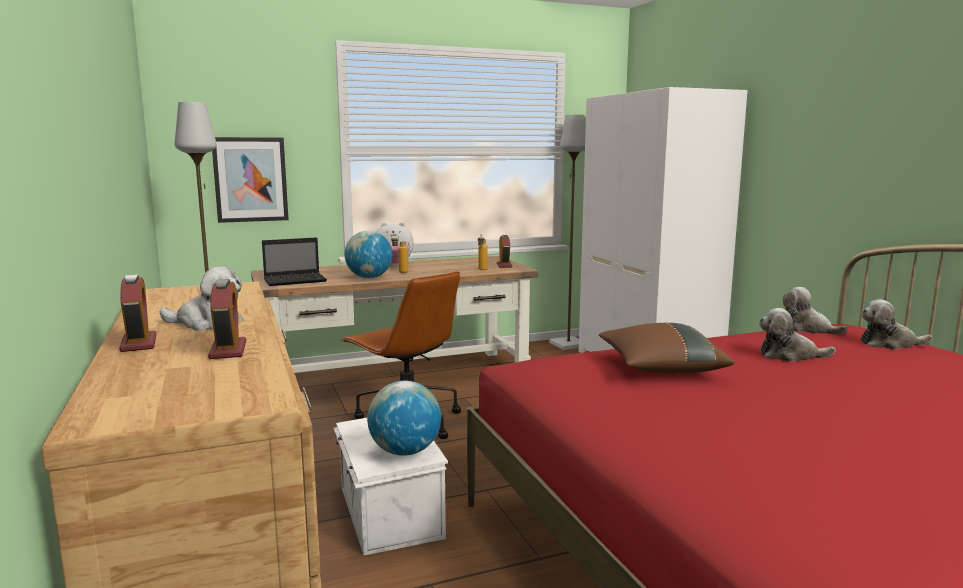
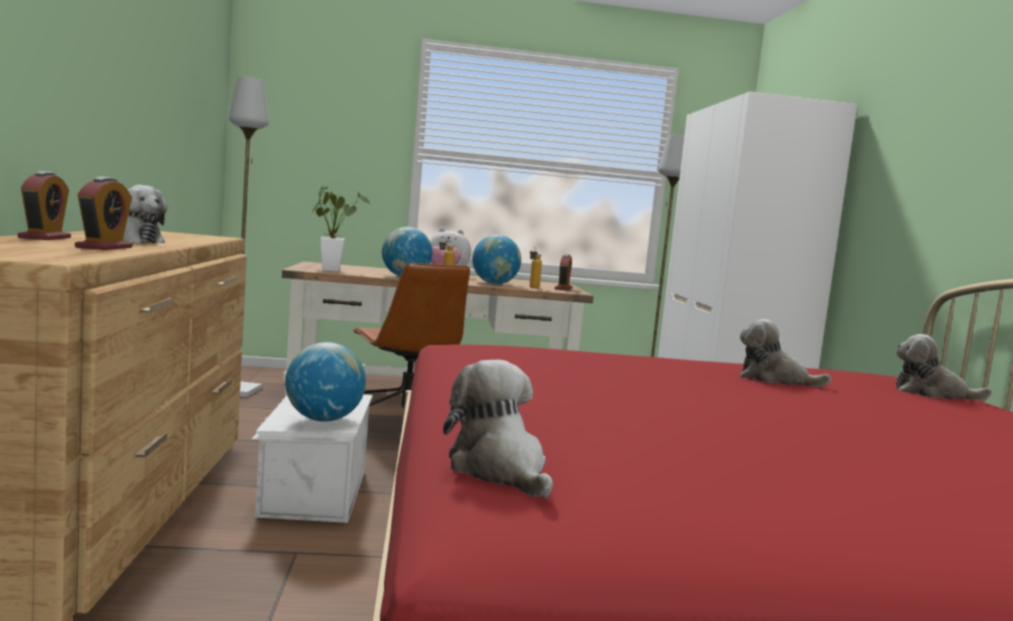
camera: 15 degrees right, 5 degrees down
(250, 179) = (319, 171): picture -> none
(296, 280) = (331, 270): laptop -> potted plant
(447, 271) = (494, 284): none -> globe
(660, 368) = (596, 363): brown pillow -> none
(807, 329) = (843, 371): plush toy -> plush toy (499, 470)

